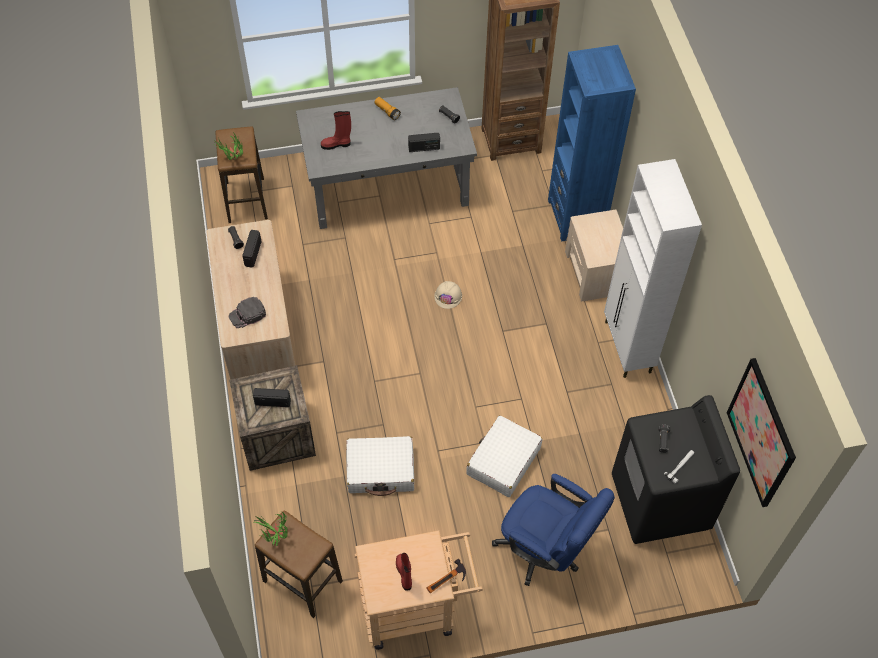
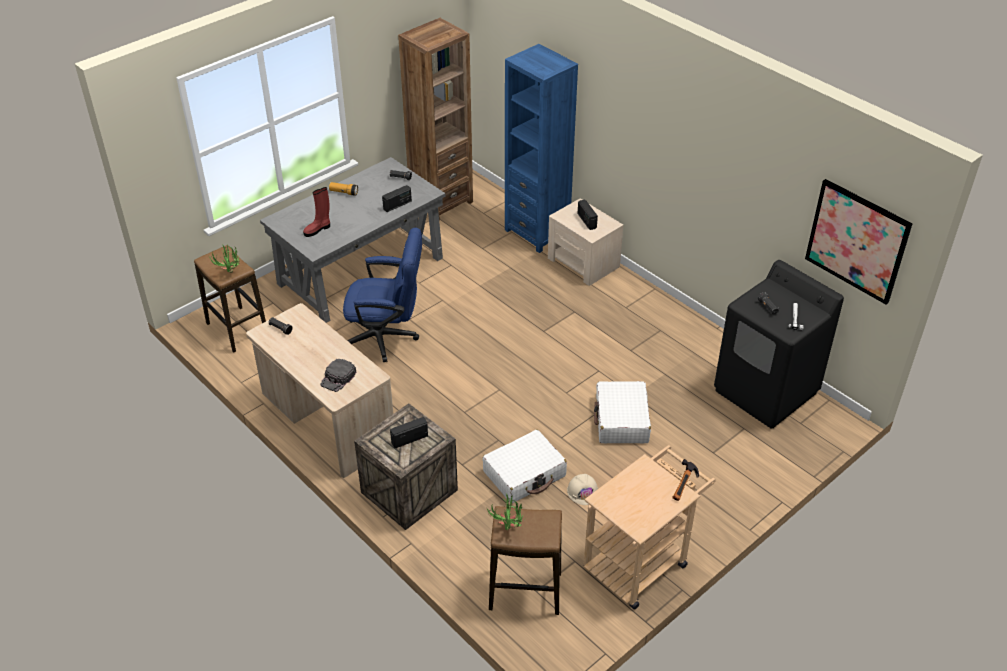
camera: 30 degrees left, 15 degrees down
(252, 253) = (305, 332): radio -> radio (586, 221)
(404, 574) = (645, 498): red boot -> none
(448, 296) = (478, 326): beige hard hat -> beige hard hat (583, 491)
(545, 551) = (709, 467): blue office chair -> blue office chair (387, 337)
(627, 348) = (651, 301): white cabinet -> none

